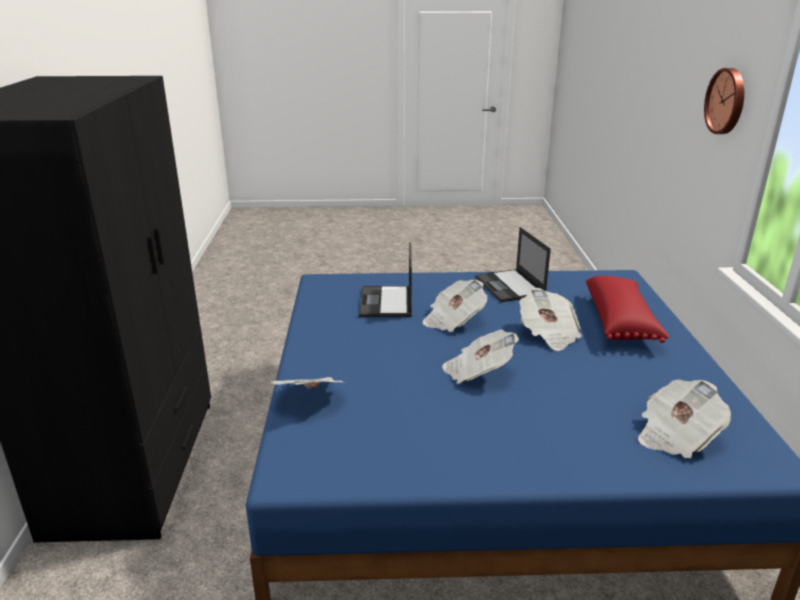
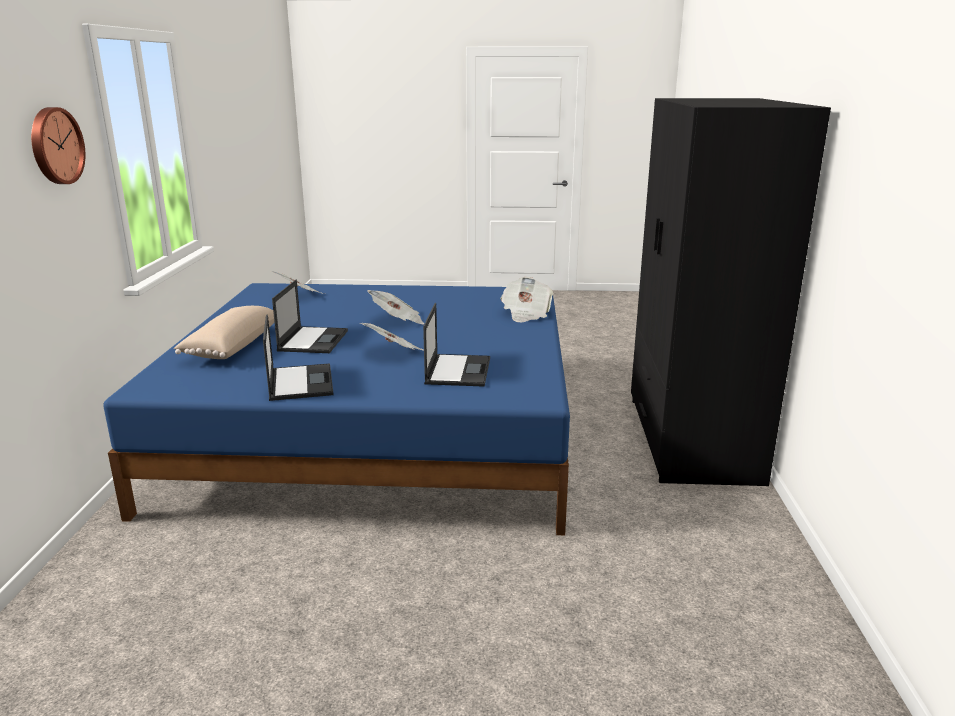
camera: 175 degrees left, 5 degrees down
(548, 334) = (313, 340): newspaper -> laptop
(621, 322) = (231, 346): red pillow -> beige pillow

